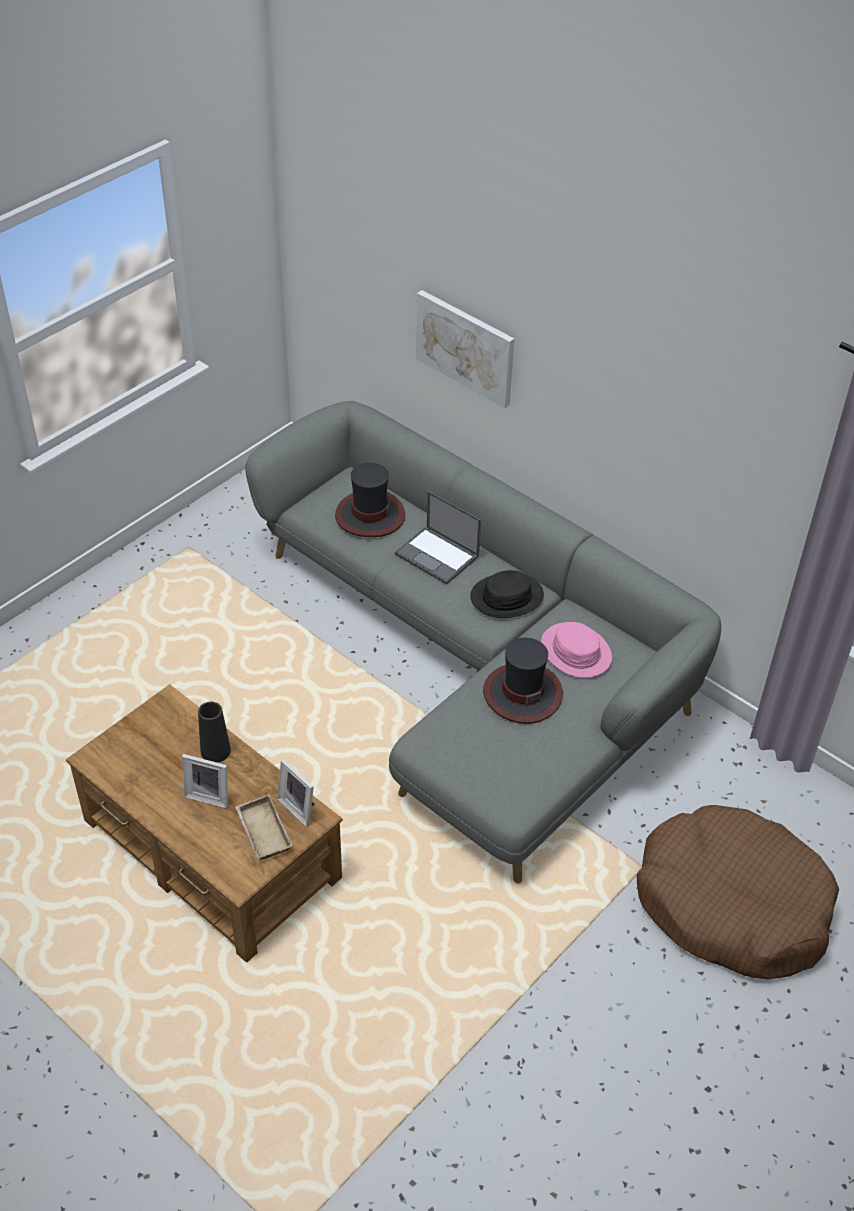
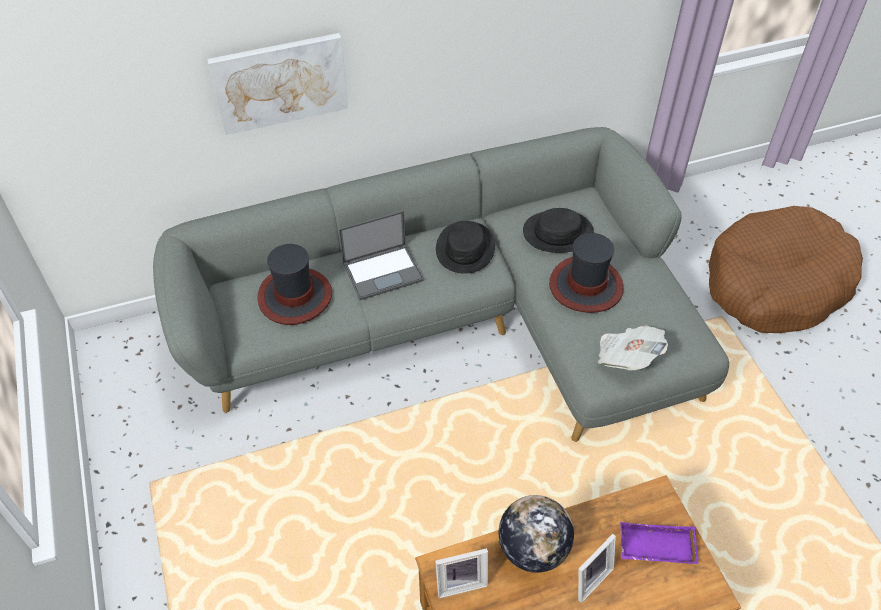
camera: 60 degrees left, 5 degrees up
(215, 751) = (532, 549): black vase -> globe
(261, 831) = (655, 548): beige tray -> purple tray
(300, 807) = (639, 504): picture frame -> picture frame (460, 581)
(458, 751) = (627, 357): none -> newspaper
(575, 651) = (558, 233): pink hat -> black hat

